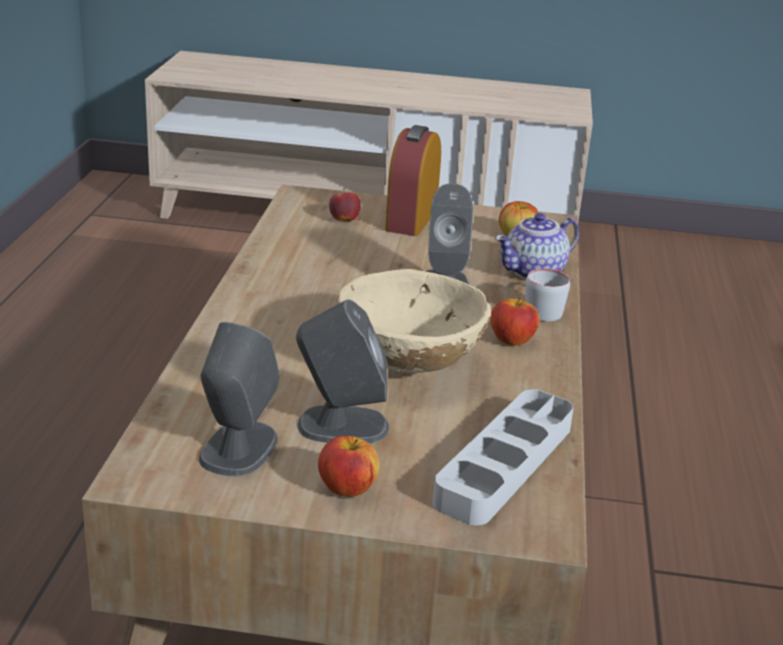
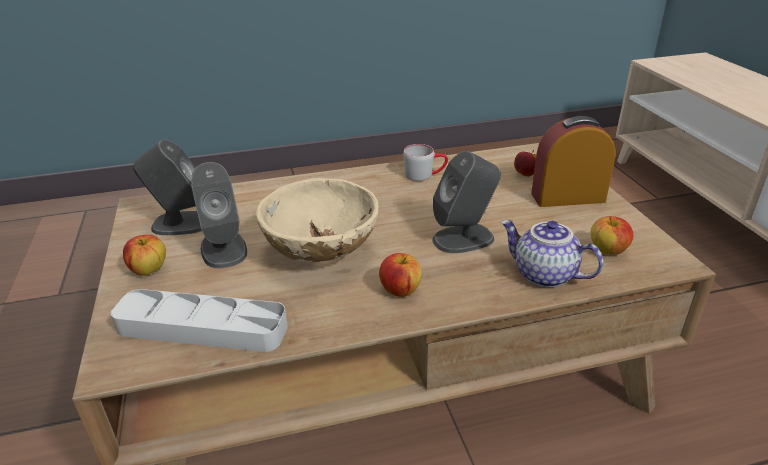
camera: 70 degrees right, 5 degrees up
(546, 309) = (477, 296): grey mug -> grey mug (425, 175)

